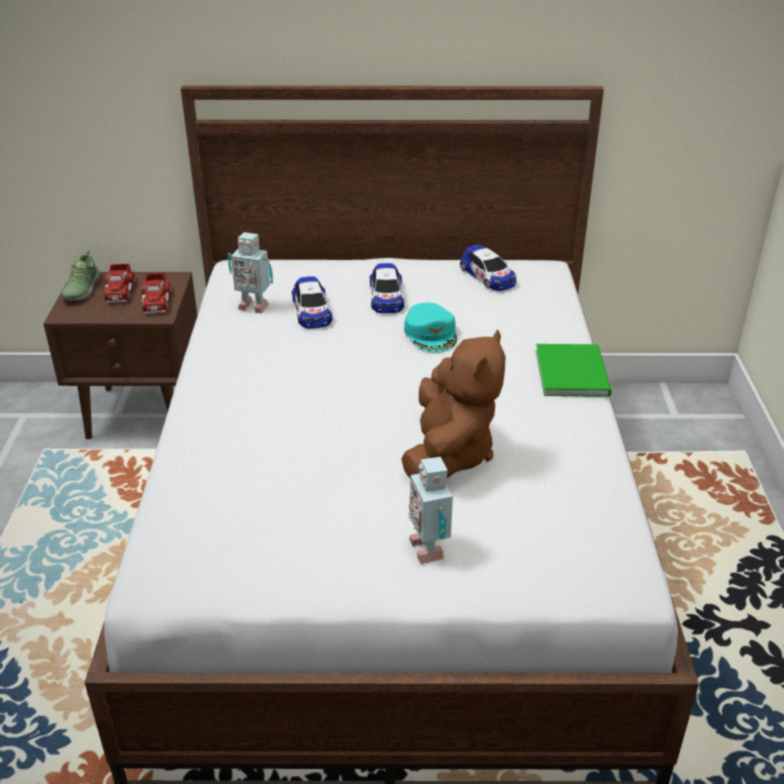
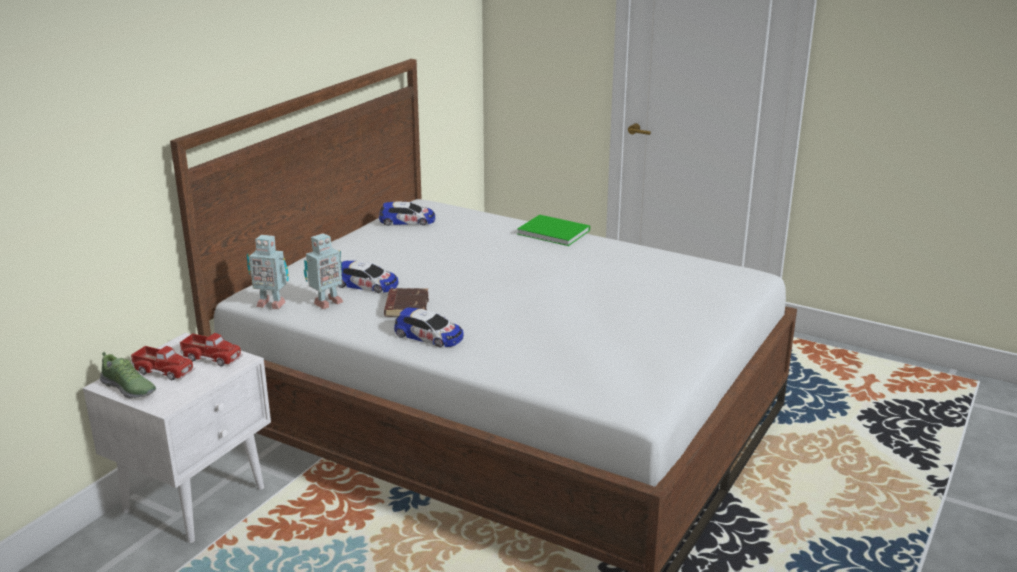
camera: 60 degrees left, 10 degrees down
(144, 413) = (197, 498): brown nightstand -> white nightstand
(281, 349) = (406, 307): none -> brown book
(386, 296) = (385, 257): toy car -> toy car (429, 336)
(429, 548) = (682, 314): toy robot -> toy robot (271, 304)
(431, 334) = (456, 256): turquoise cap -> none
(449, 455) = (598, 287): brown plush toy -> none

